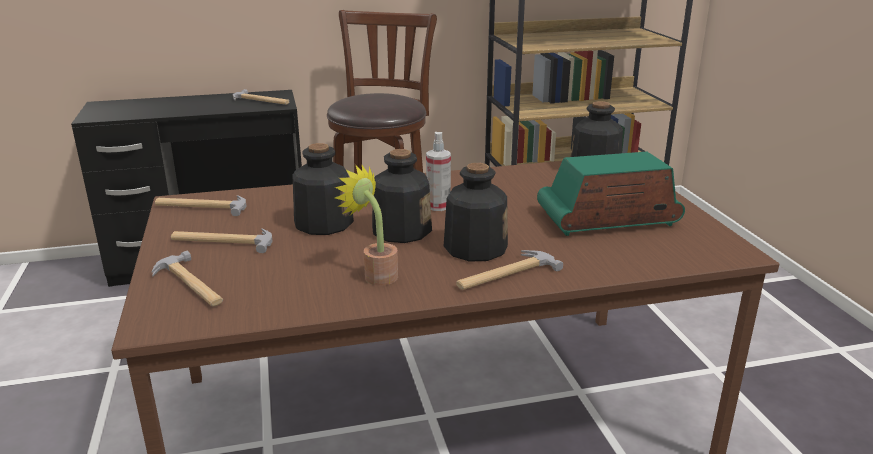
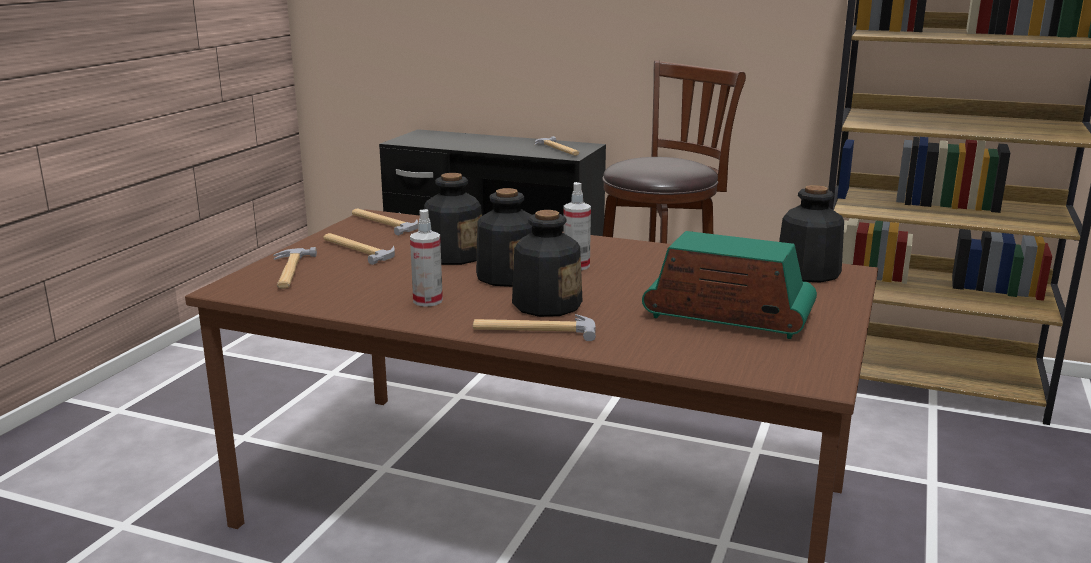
camera: 35 degrees right, 5 degrees down
(376, 275) = (428, 301): potted plant -> spray bottle

